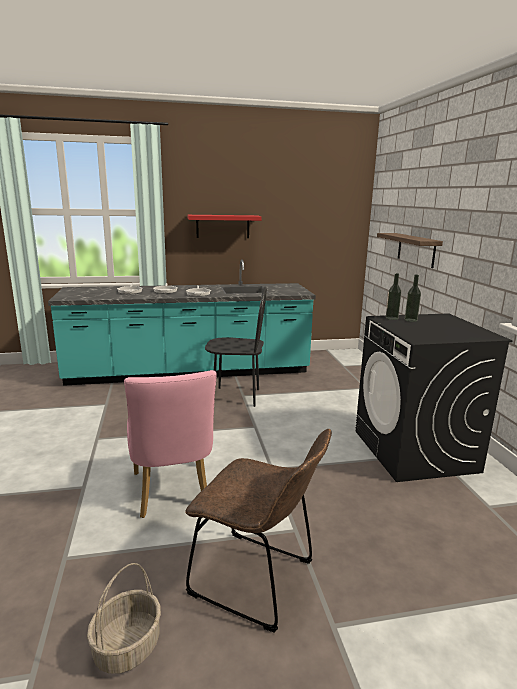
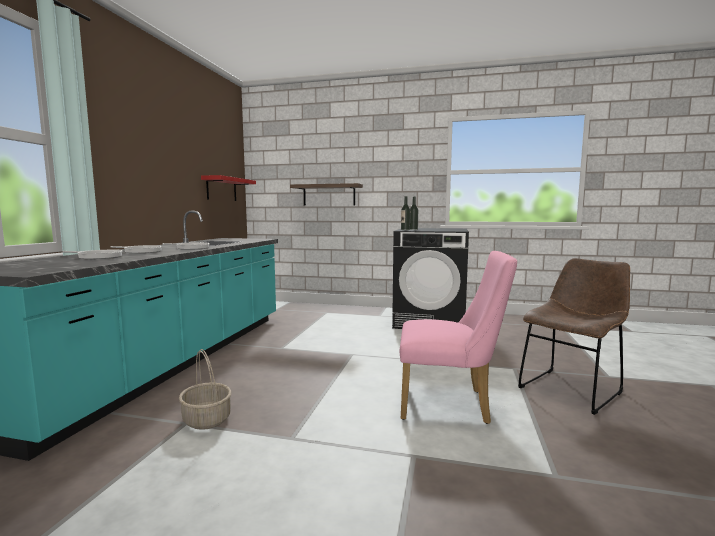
camera: 65 degrees left, 10 degrees down
(127, 648) = (663, 447): basket -> basket (207, 419)
(223, 226) = (146, 173): red shelf -> red shelf (221, 189)
(236, 396) = (279, 351): black chair -> none

